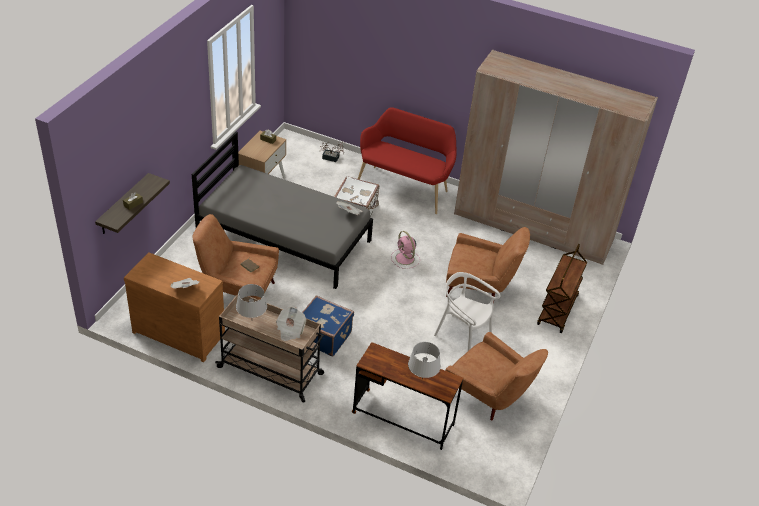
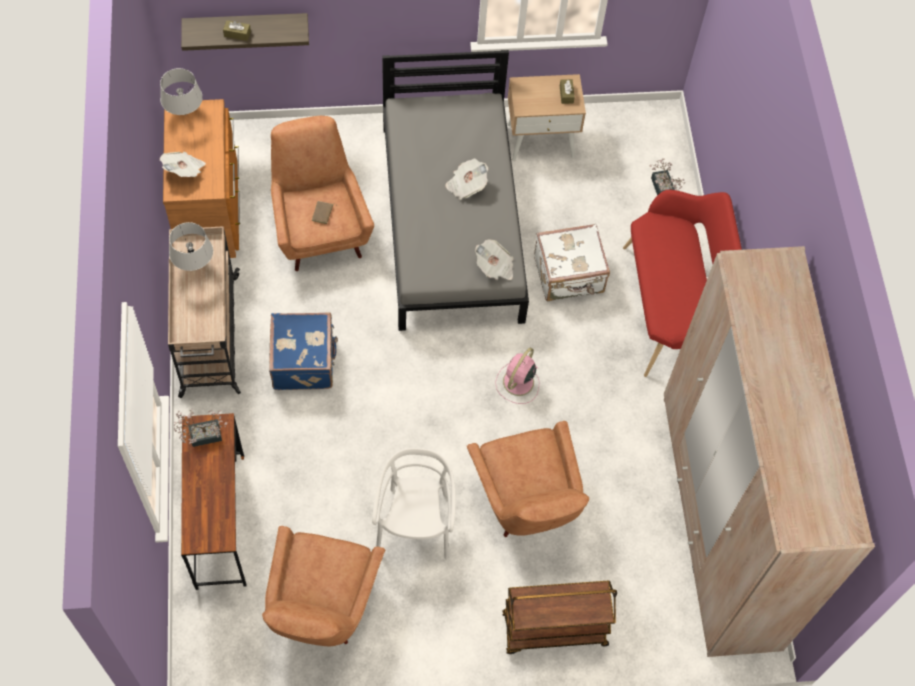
camera: 60 degrees right, 20 degrees up
(290, 330) = (204, 315): newspaper -> newspaper (466, 185)
(376, 362) = (201, 435): none -> potted plant
(422, 379) = (203, 502): grey table lamp -> grey table lamp (185, 114)

